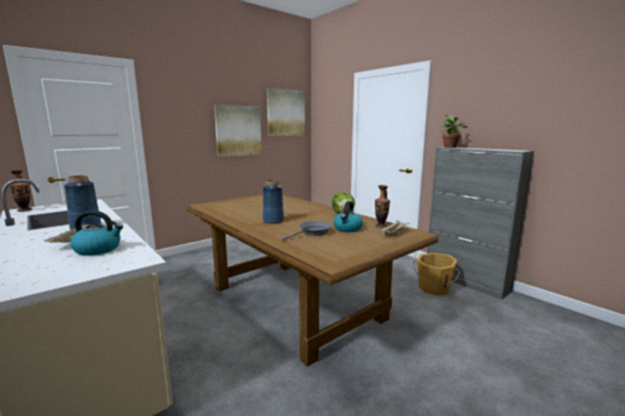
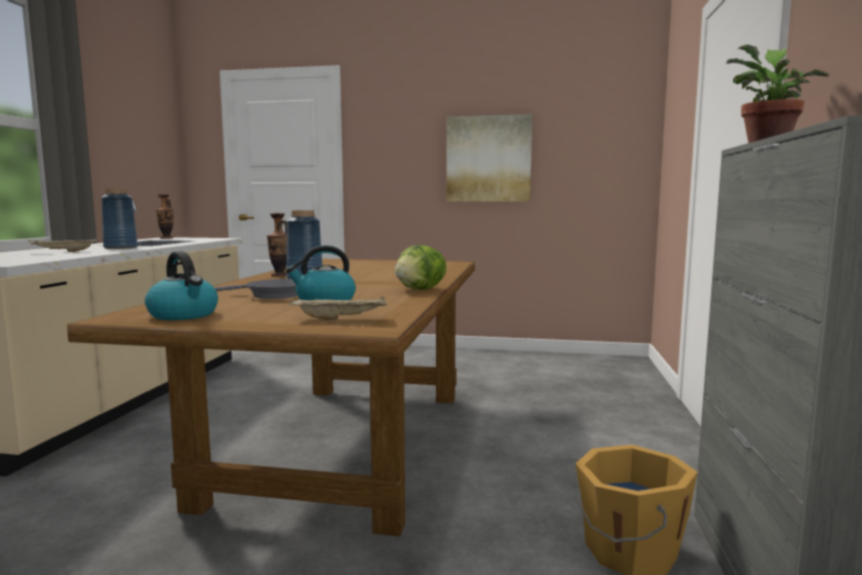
camera: 50 degrees right, 5 degrees down
(99, 249) = (43, 256): kettle -> kettle (184, 315)
(286, 113) = (595, 123): picture -> none
(381, 226) = (383, 309): vase -> vase (280, 275)

